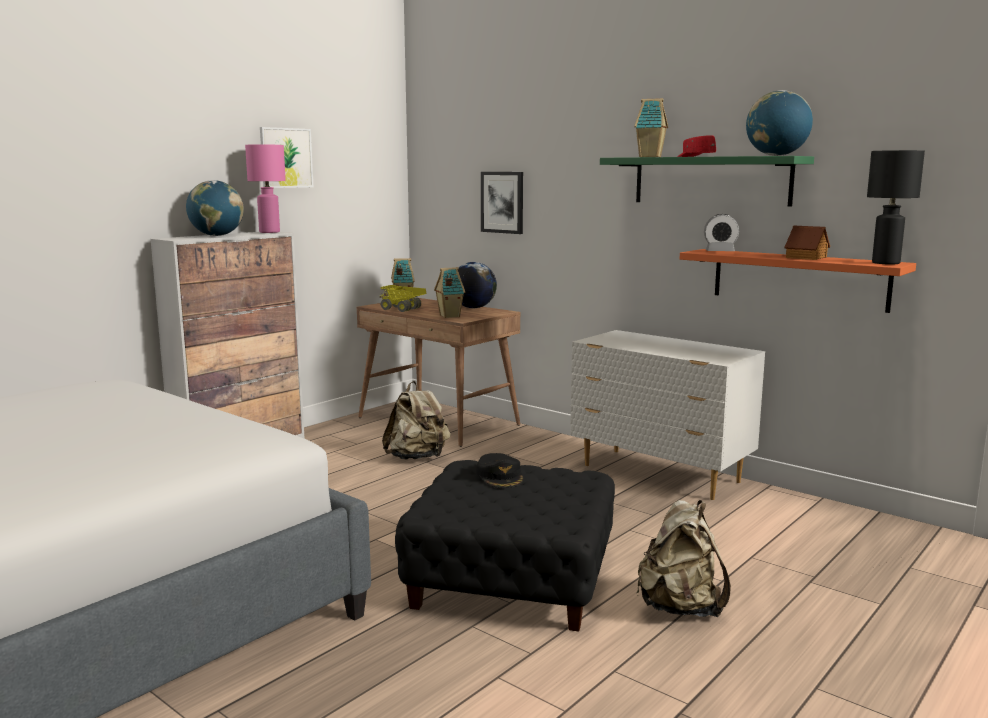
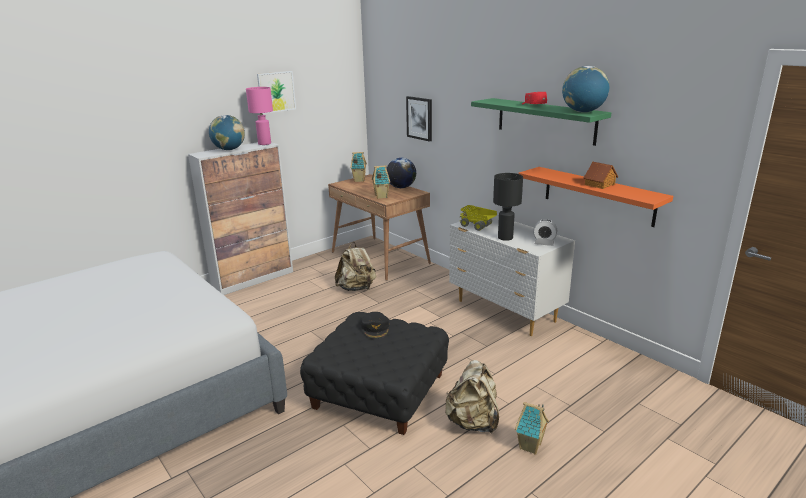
camera: 10 degrees right, 10 degrees up
(402, 309) = (355, 188): toy truck -> toy truck (477, 226)
(650, 157) = (505, 102): toy house -> toy house (530, 447)
(720, 251) = (547, 172): alarm clock -> alarm clock (544, 243)
(885, 263) = (648, 196): black table lamp -> black table lamp (504, 238)

